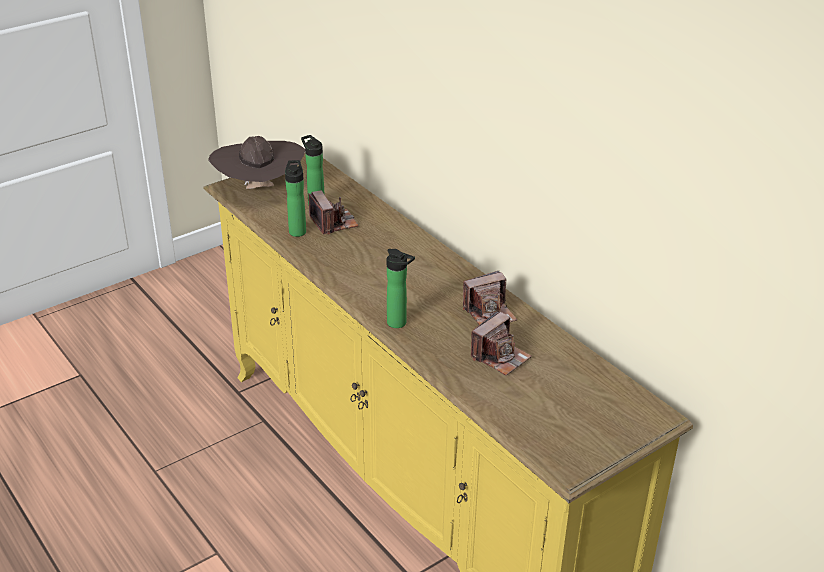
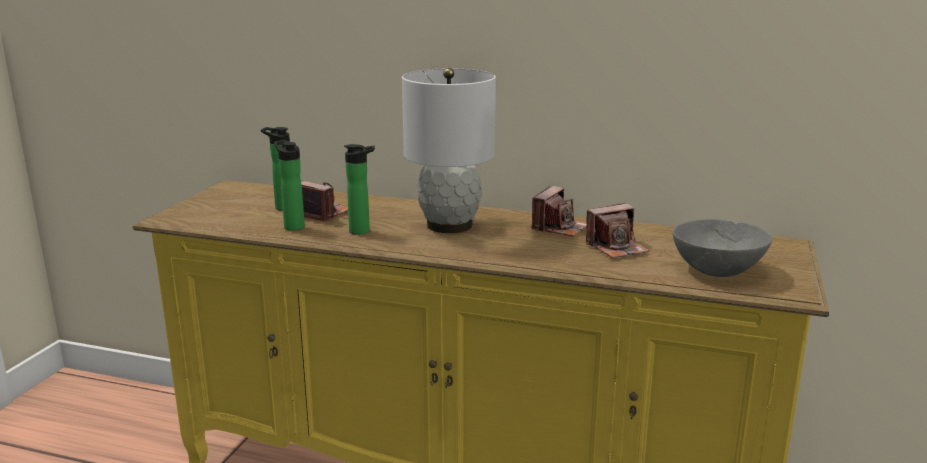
camera: 35 degrees left, 15 degrees down
(259, 189) = (206, 212): brown hat -> none
(399, 324) = (496, 254): bottle -> bottle (363, 231)
(408, 275) = (449, 225): none -> white table lamp
(500, 357) = (616, 248): camera -> camera turned 60 degrees clockwise
(544, 417) = (717, 269): none -> grey bowl

